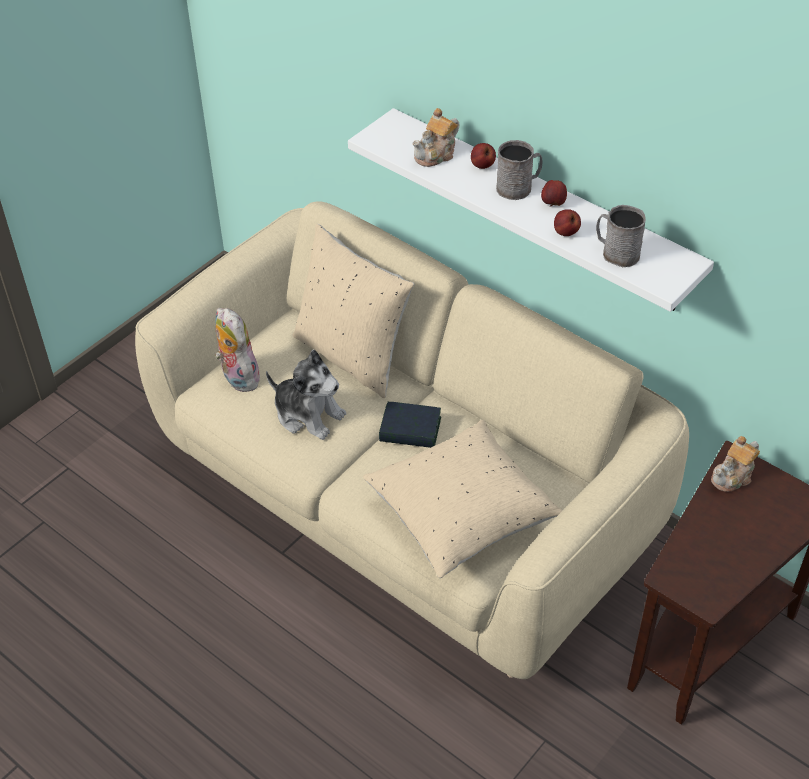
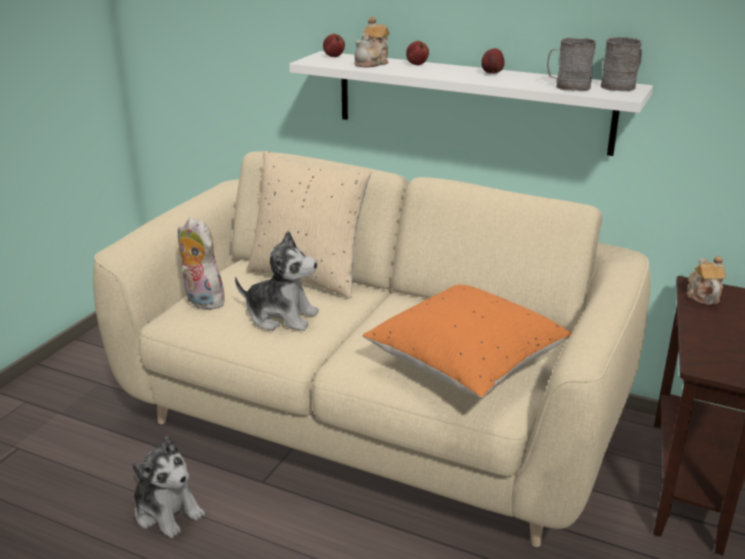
camera: 15 degrees left, 20 degrees down
(190, 569) = (167, 511): none -> plush toy
(410, 430) = (386, 314): book -> none
(461, 514) = (466, 363): beige pillow -> orange pillow
(518, 187) = (456, 70): grey mug -> grey mug (621, 86)
(565, 233) = (515, 82): apple -> apple (333, 56)
(733, 476) = (702, 295): teapot -> teapot turned 150 degrees clockwise

